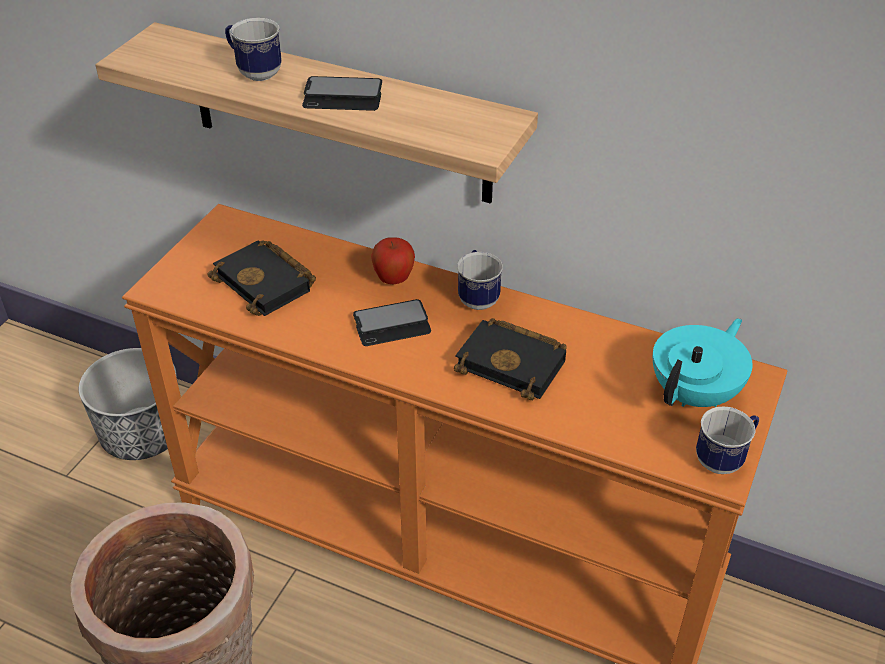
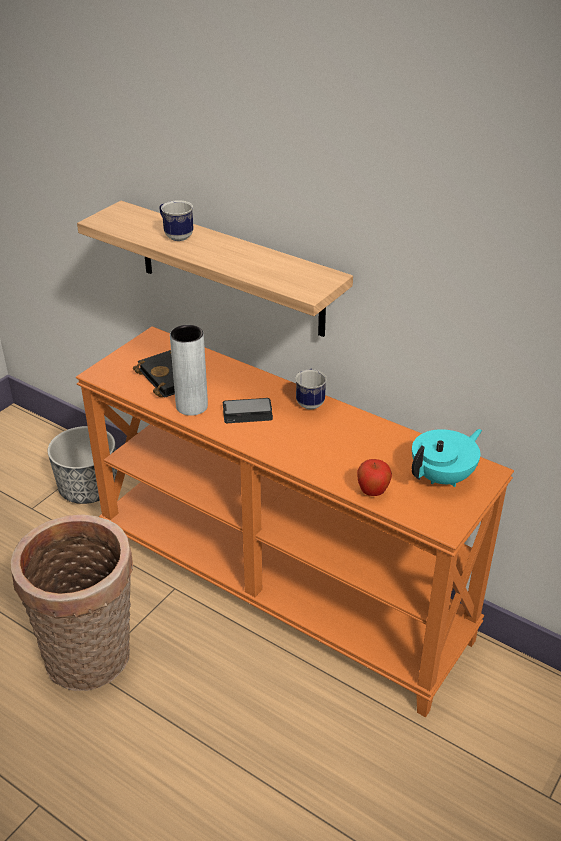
camera: 10 degrees right, 5 degrees down
(308, 325) = (192, 406): none -> grey vase
(342, 96) = (228, 254): phone -> none
(393, 280) = (256, 385): apple -> apple (372, 492)
(514, 363) = (323, 445): black book -> none
(724, 459) = (450, 519): mug -> none

